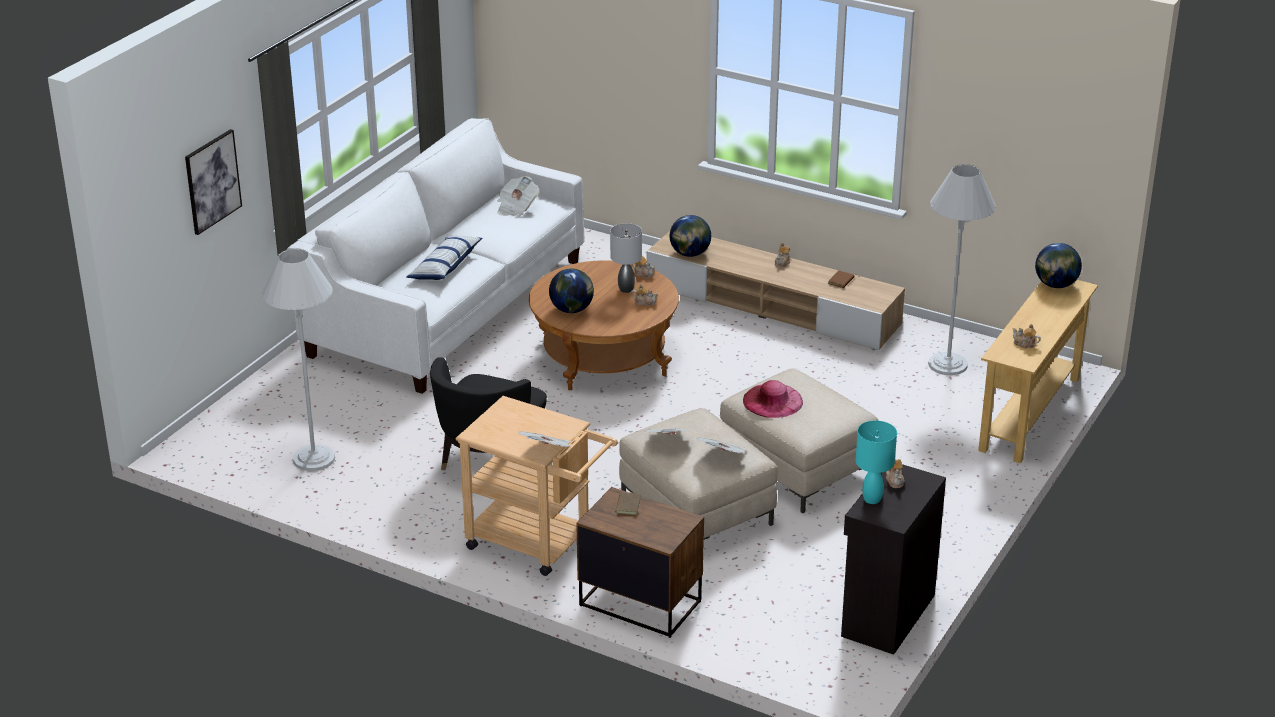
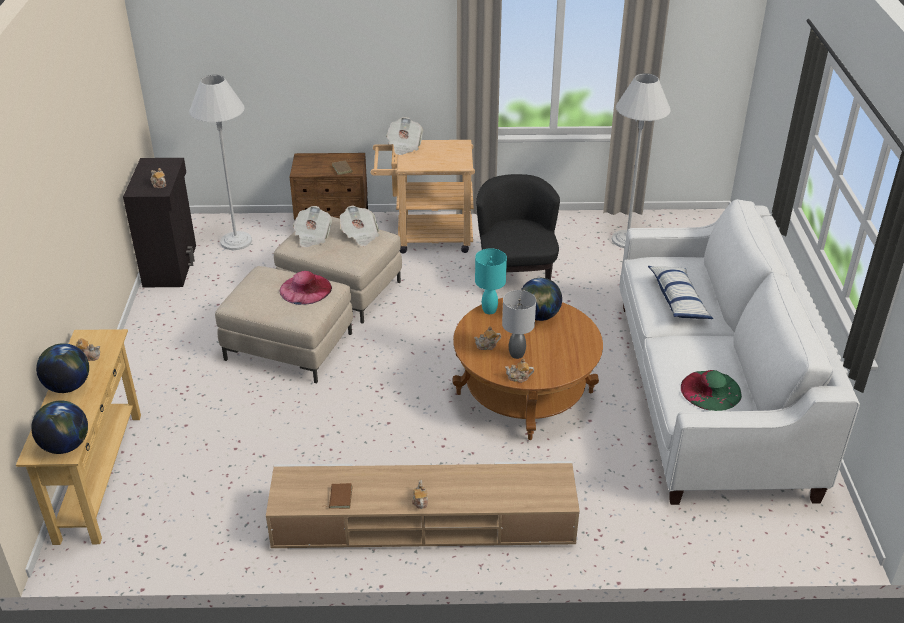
camera: 150 degrees right, 5 degrees up
(212, 181) = (788, 96): picture -> none
(516, 207) = (711, 390): newspaper -> green hat
(690, 254) = (525, 474): globe -> globe (68, 386)
(872, 499) = (169, 170): turquoise table lamp -> turquoise table lamp (489, 310)
(947, 364) = (200, 510): white floor lamp -> white floor lamp (236, 241)

